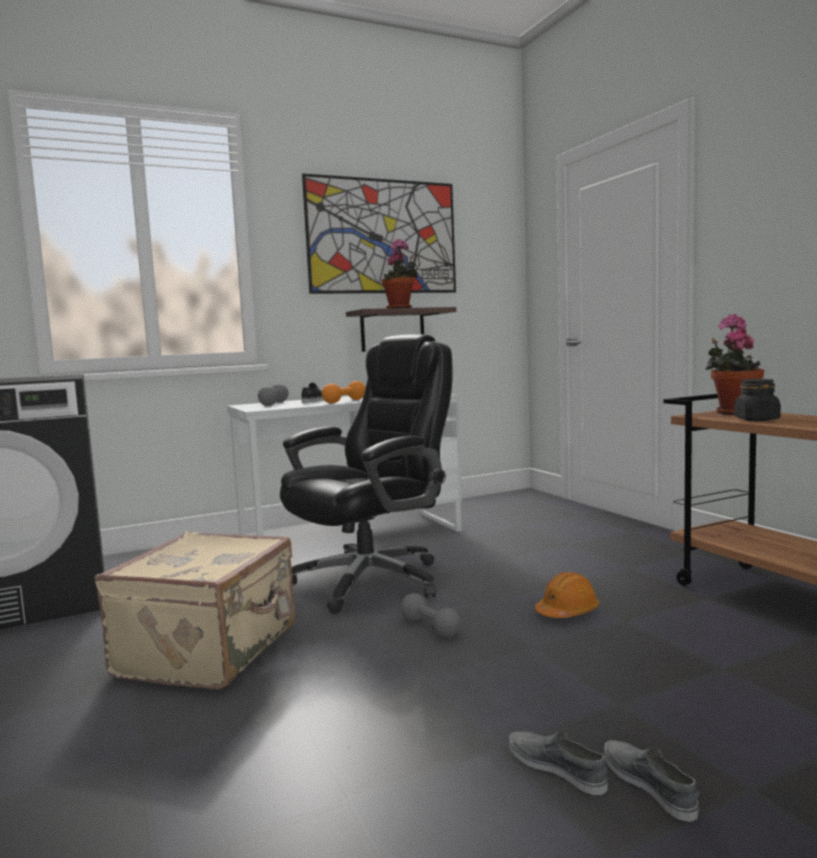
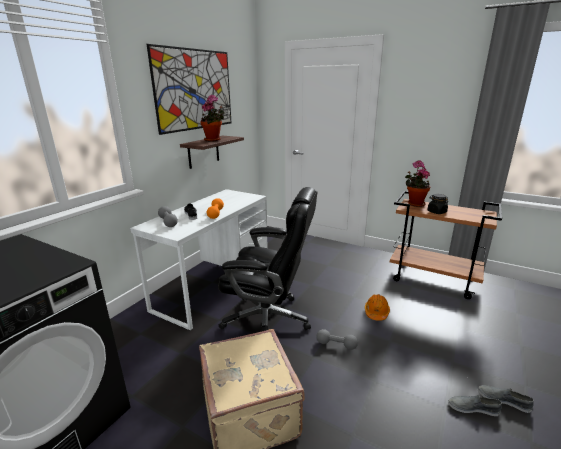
camera: 35 degrees left, 15 degrees up
(371, 580) = (268, 320): black office chair -> black office chair turned 90 degrees clockwise

